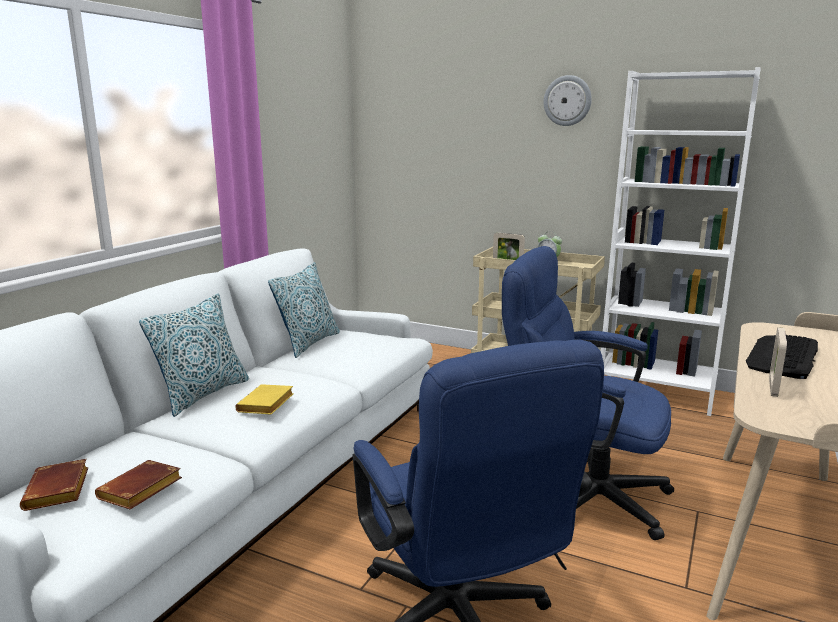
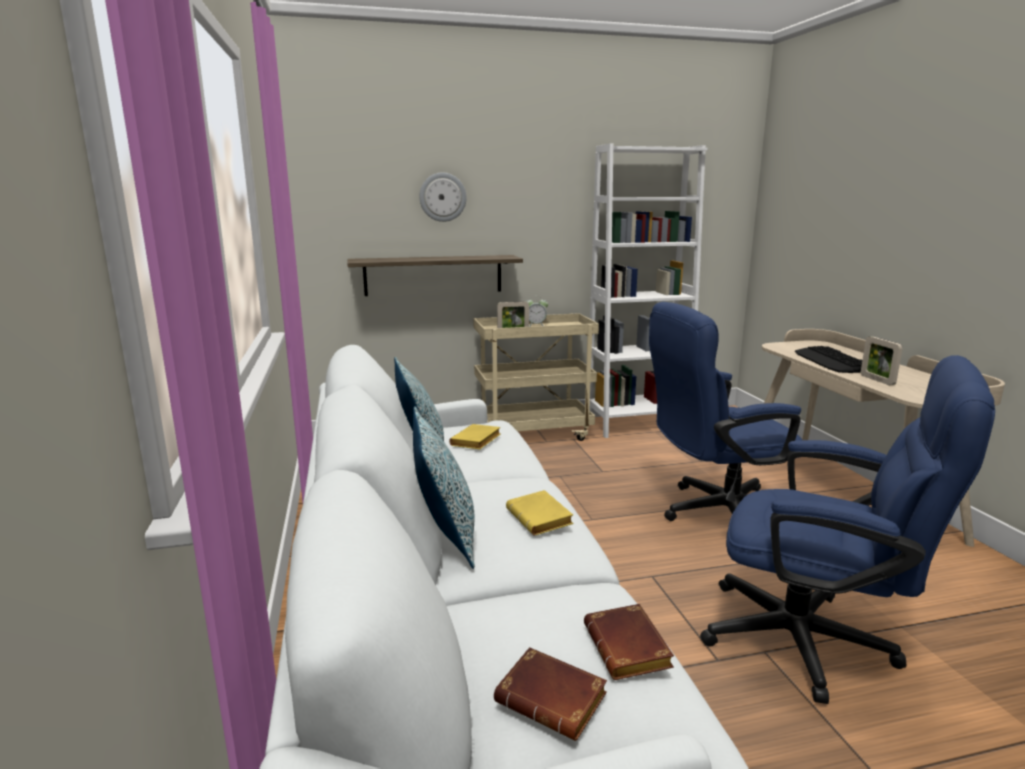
camera: 40 degrees left, 0 degrees up
(351, 346) = (476, 442): none -> yellow book
(464, 201) = (433, 275): none -> shelf
(567, 100) = (535, 170): wall clock -> wall clock (442, 197)

